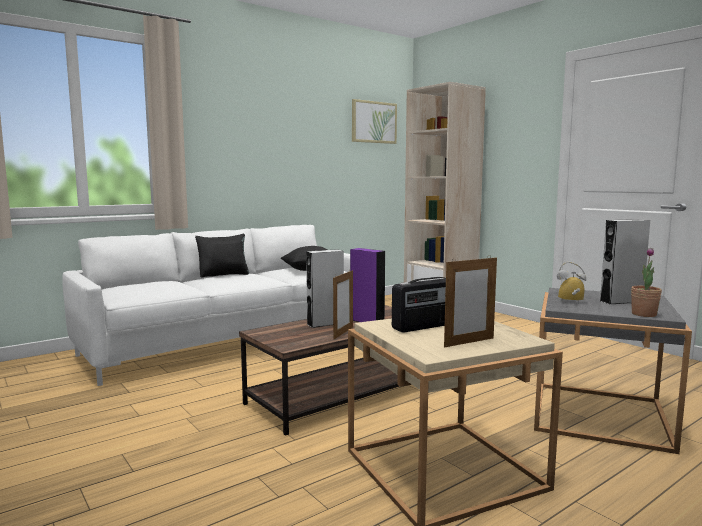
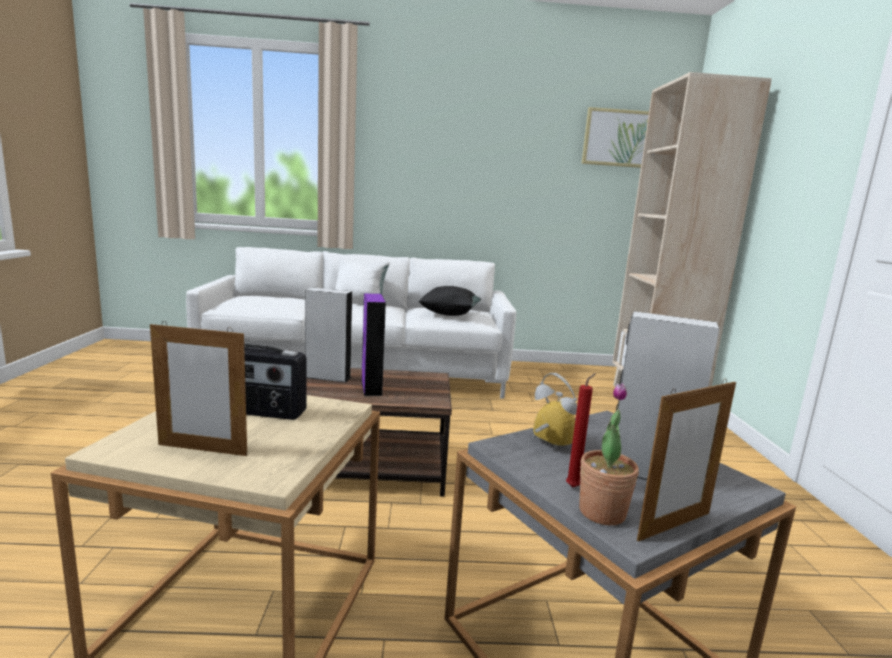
camera: 35 degrees right, 5 degrees up
(224, 275) = (360, 303): black pillow -> white pillow
(343, 333) = (311, 393): picture frame -> picture frame (674, 526)
(617, 311) = (574, 486): none -> red candle

